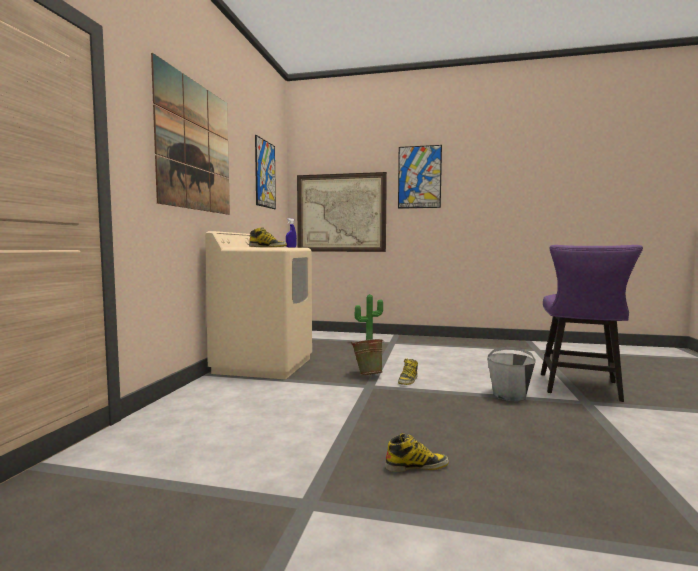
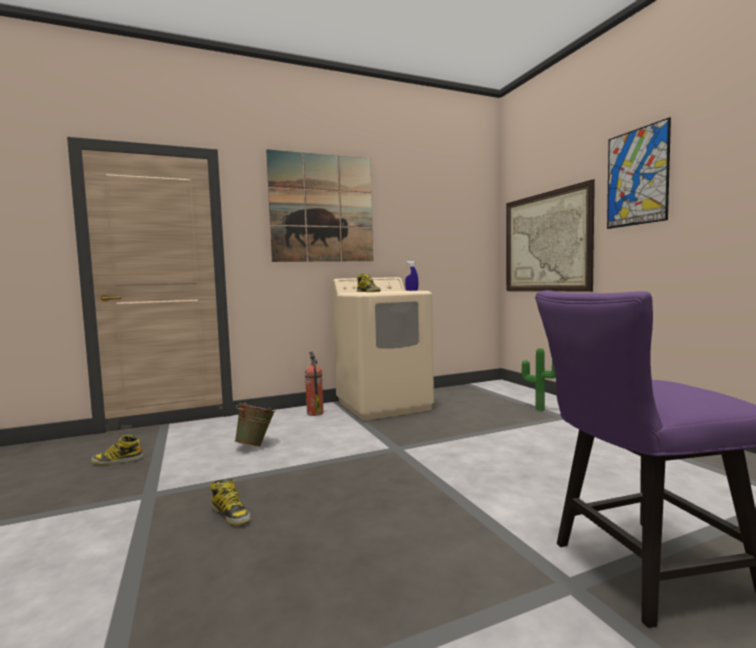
camera: 55 degrees right, 0 degrees up
(220, 387) = (315, 413): none -> fire extinguisher
(265, 174) = (446, 212): picture -> none
(368, 375) = (427, 439): green bucket -> green bucket (256, 445)
(408, 380) = (444, 457): boot -> boot (117, 460)
(510, 395) = (493, 519): grey bucket -> none

